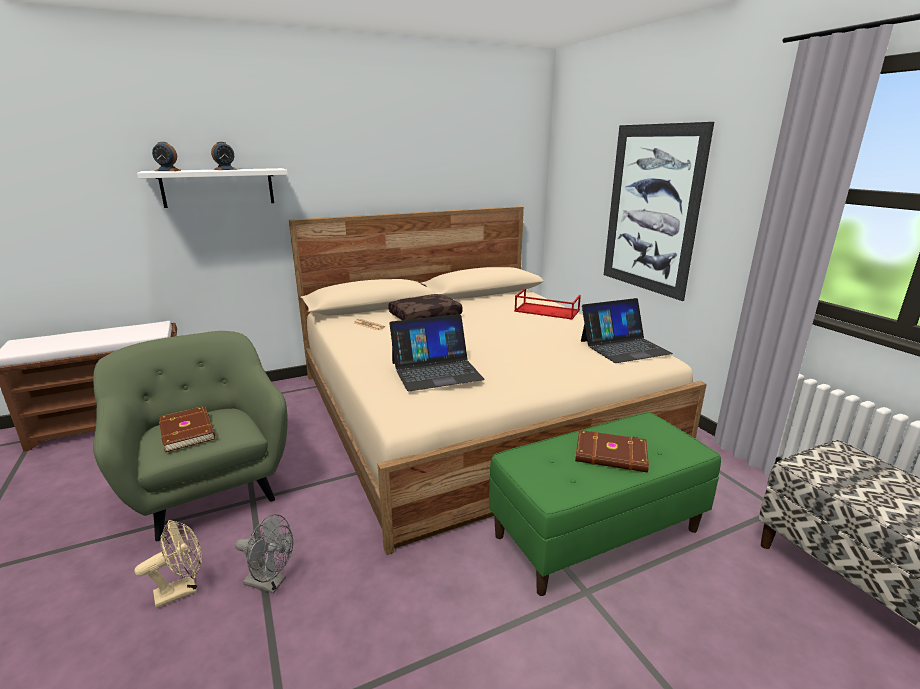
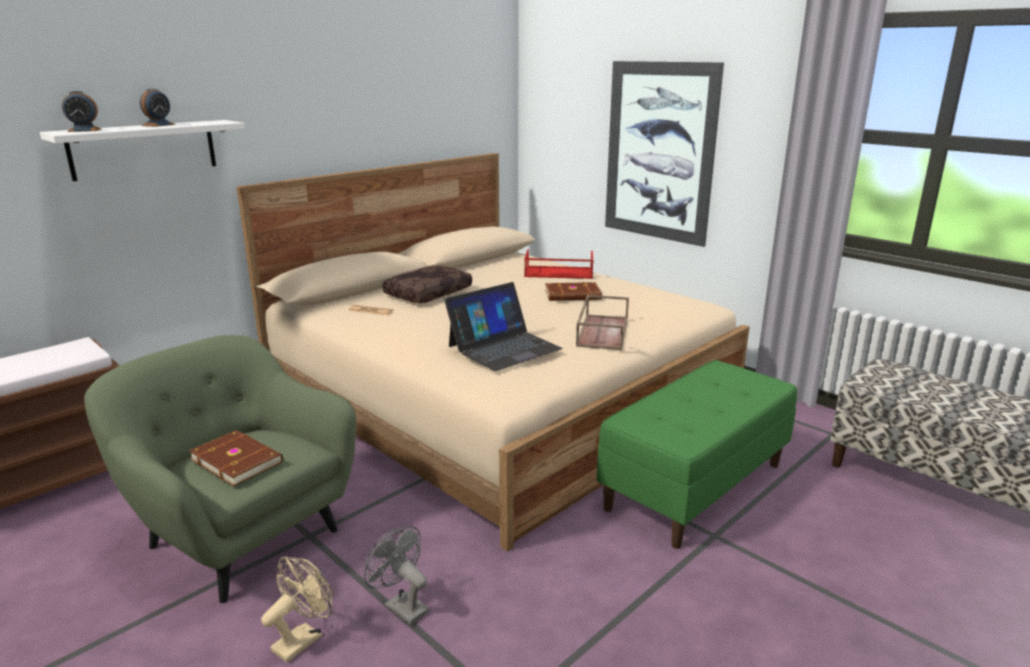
camera: 20 degrees left, 0 degrees up
(271, 583) = (401, 606): grey fan -> grey fan turned 135 degrees counterclockwise
(538, 369) = (602, 331): none -> brown tray
(611, 455) = (709, 402): brown book -> brown book (573, 295)
(624, 347) = (665, 300): laptop -> none

